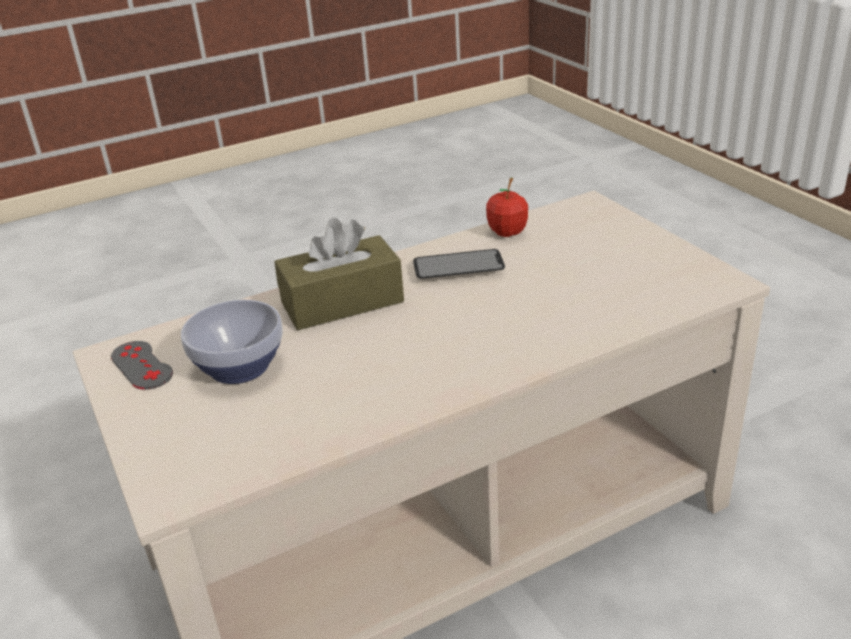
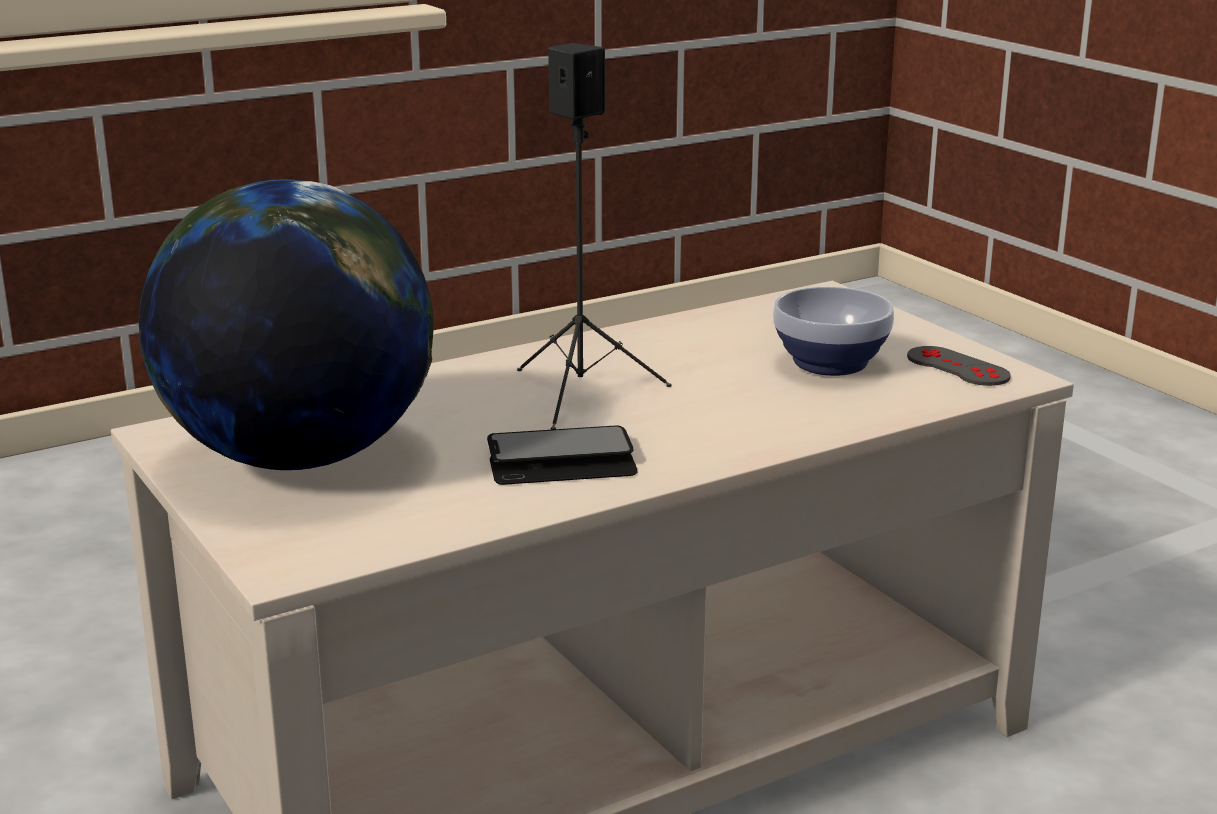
camera: 175 degrees right, 10 degrees down
(342, 302) = (733, 421): brown tissue box -> none
(443, 327) = (582, 393): none -> black speaker
(507, 232) = (468, 513): apple -> none
(621, 264) = (299, 458): none -> globe

